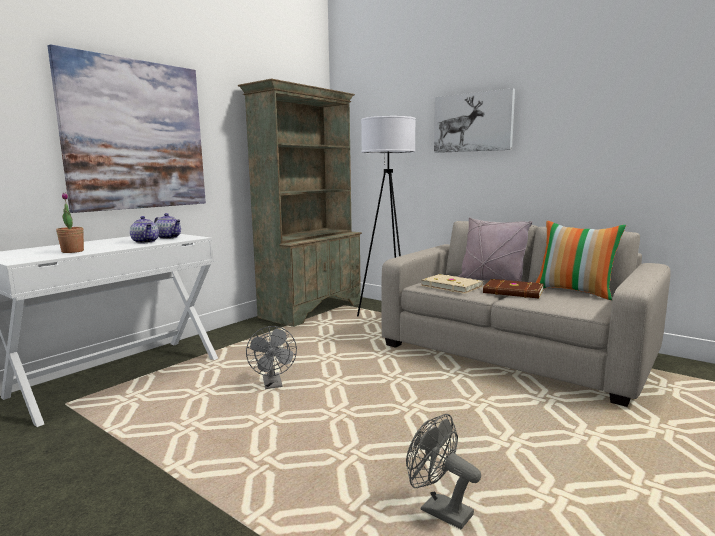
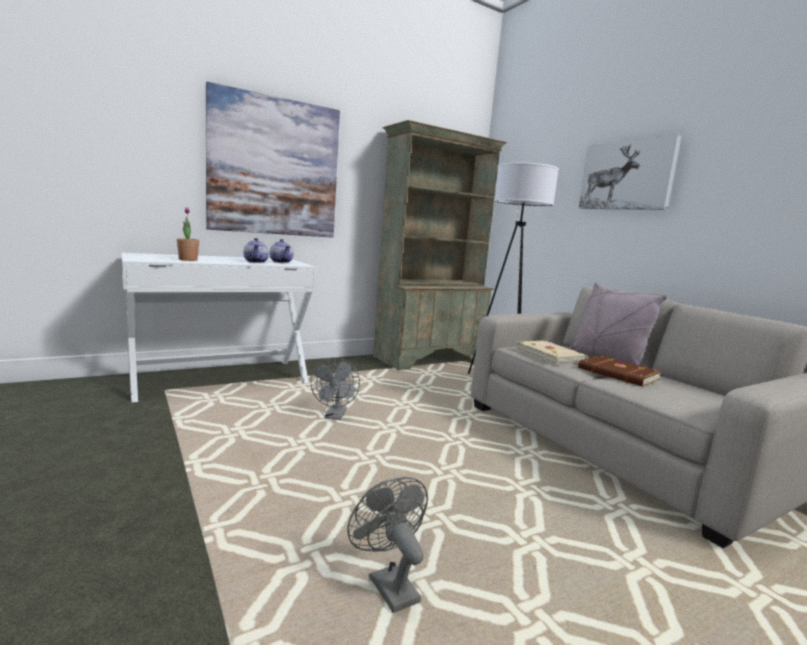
camera: 20 degrees right, 0 degrees up
(574, 292) = (704, 389): pillow -> none

